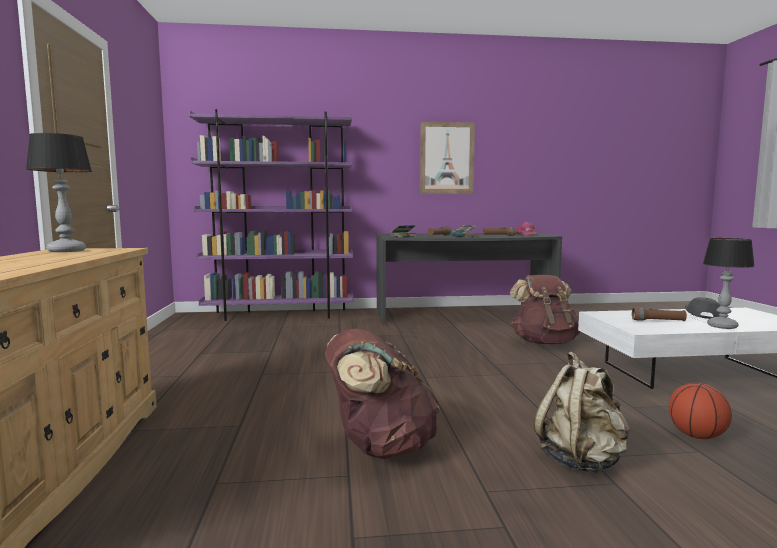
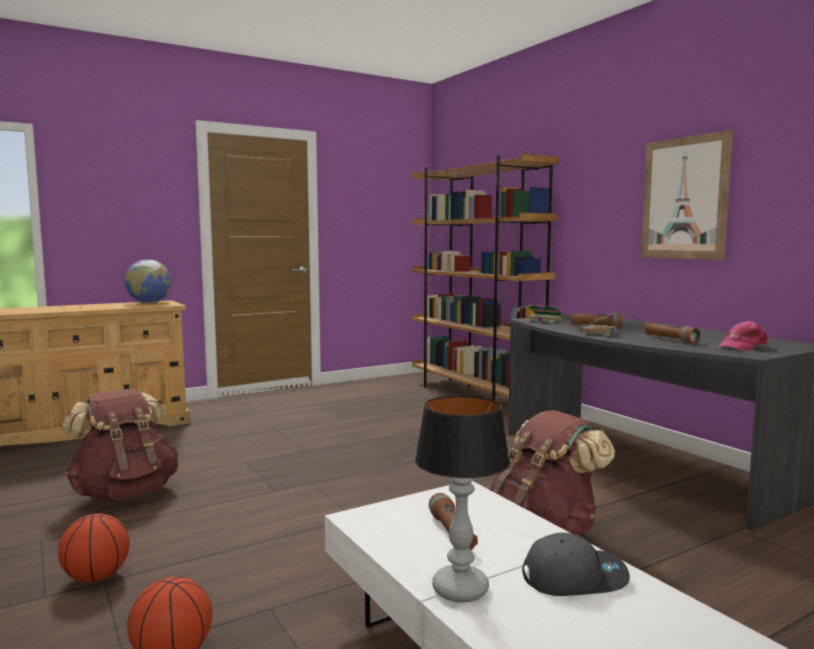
camera: 65 degrees right, 0 degrees up
(67, 251) = (149, 303): table lamp -> globe
(280, 315) = (475, 395): purple bookcase -> brown bookcase
(581, 461) = (96, 578): beige backpack -> basketball

